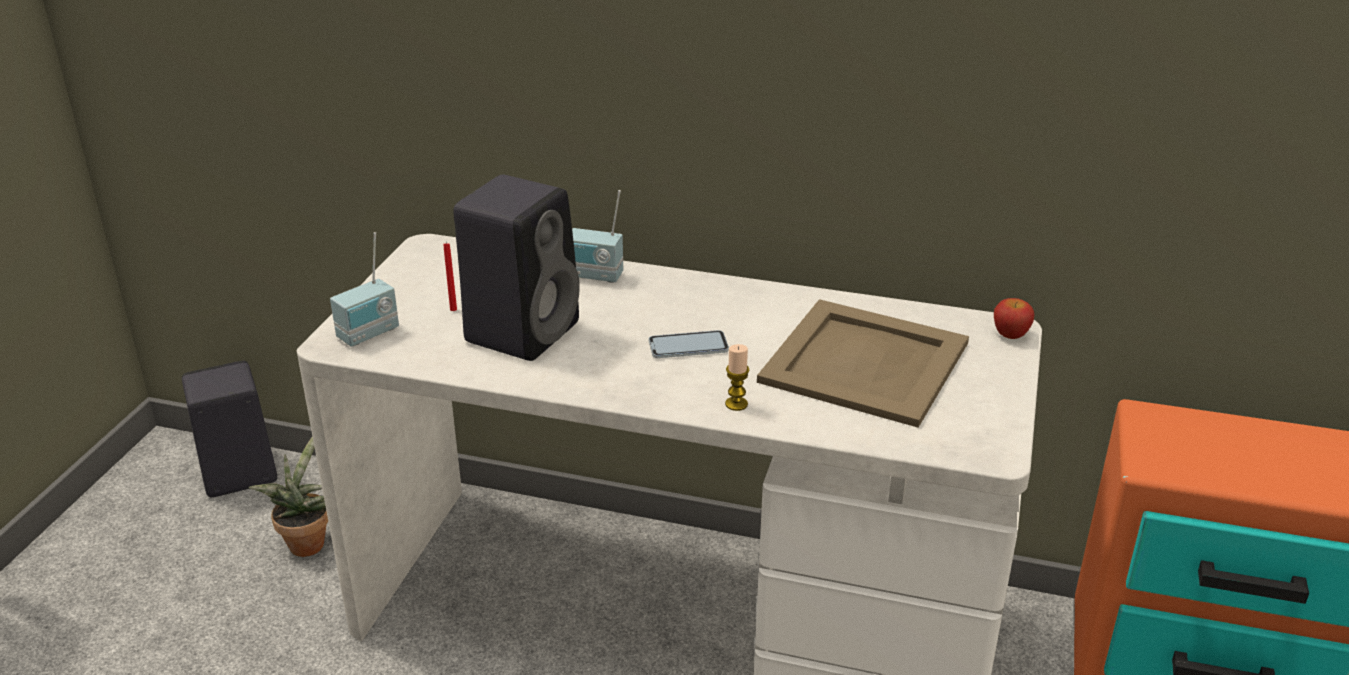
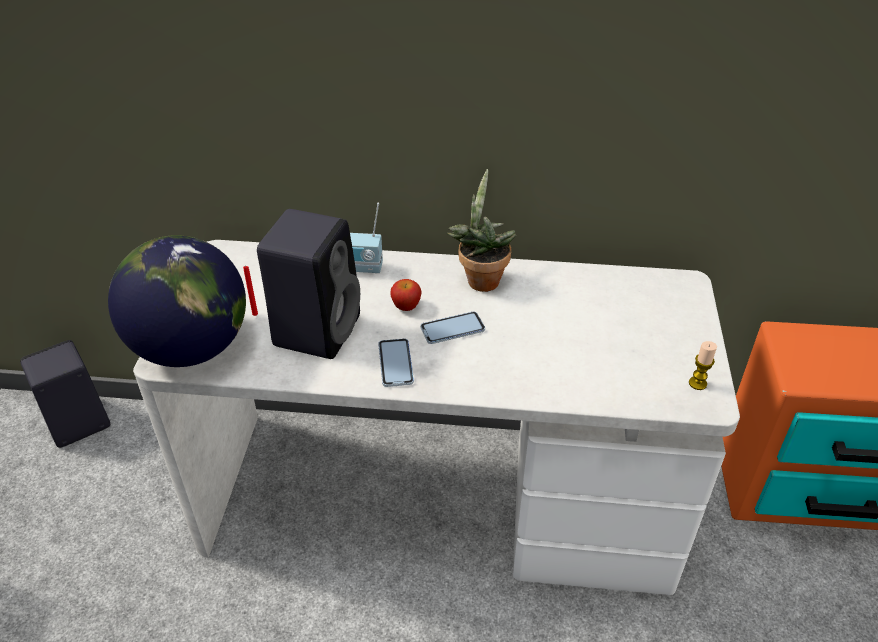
camera: 10 degrees left, 10 degrees up
(306, 542) = (146, 476): potted plant -> potted plant (480, 278)
(369, 334) = (192, 347): radio -> globe
(607, 373) = (395, 363): none -> phone
(736, 404) = (504, 381): candle -> candle (697, 383)
(862, 362) = (589, 328): beige tray -> none
(1010, 334) = (690, 289): apple -> apple (406, 306)

